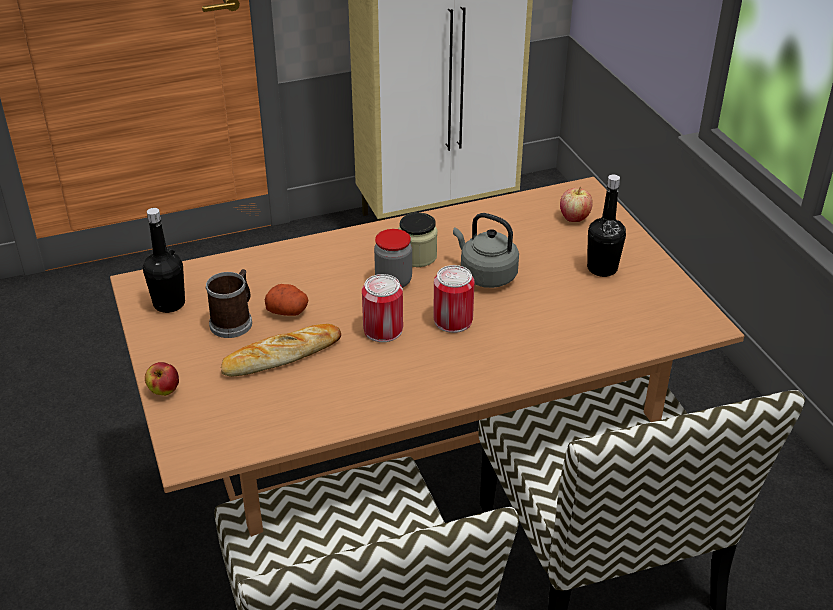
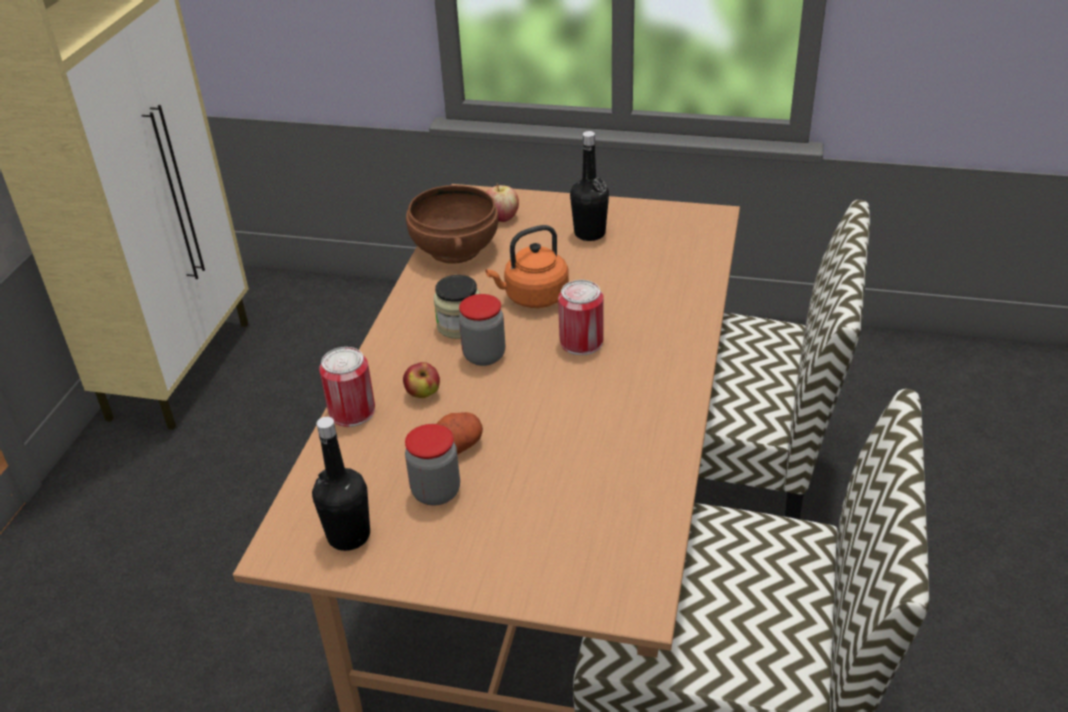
camera: 55 degrees left, 0 degrees up
(164, 391) = (508, 591): apple -> apple (423, 394)
(234, 321) = (436, 492): mug -> jar
(281, 356) = (530, 475): bread -> none
(383, 330) = (553, 390): can -> can (352, 411)
(485, 275) = (533, 297): grey kettle -> orange kettle
(506, 214) = (454, 250): none -> brown bowl

